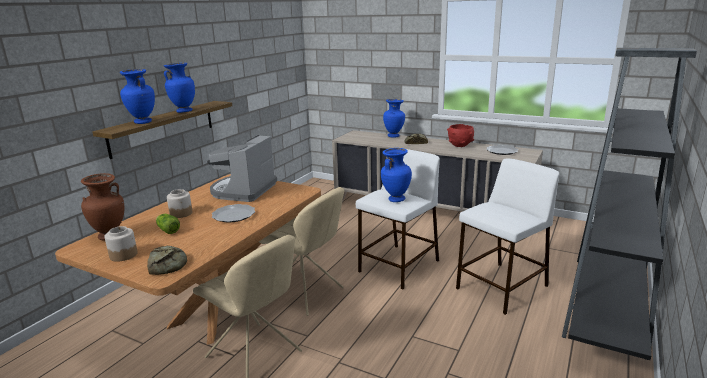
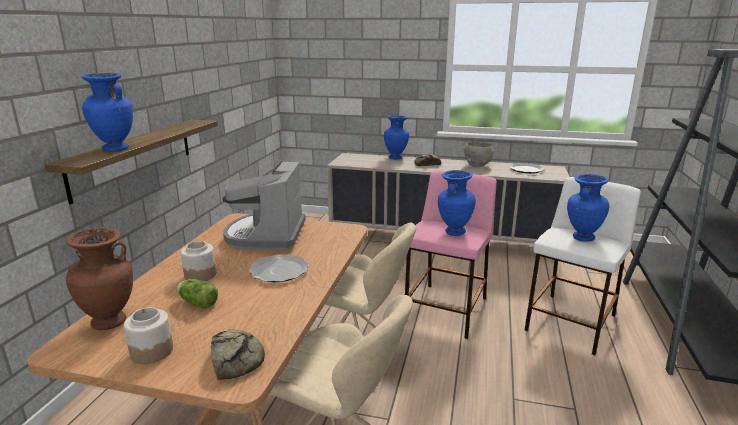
camera: 15 degrees left, 0 degrees up
(184, 111) = (162, 133): blue vase -> blue vase (582, 238)
(398, 266) = (446, 310): white stool -> pink stool
(460, 145) = (477, 165): red bowl -> grey bowl

